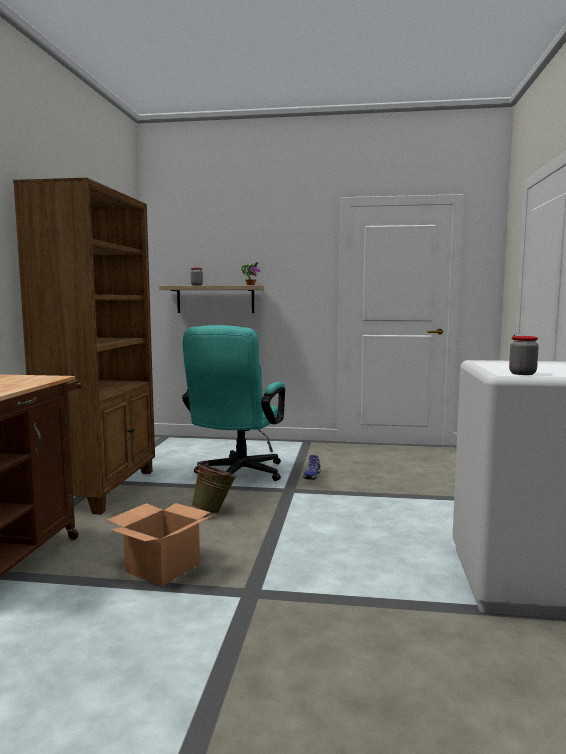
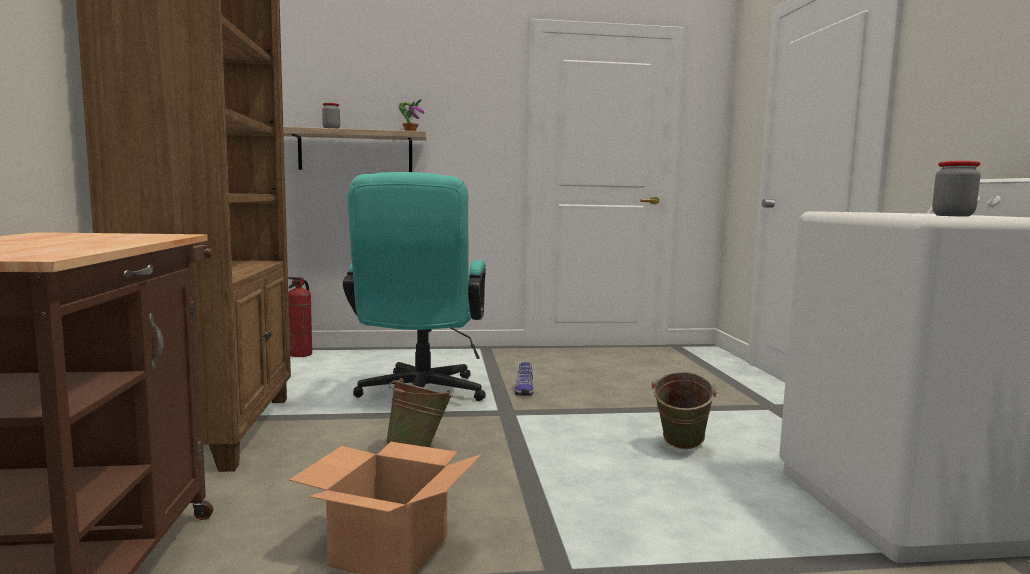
camera: 15 degrees left, 0 degrees up
(177, 440) = (300, 354): none -> fire extinguisher
(394, 524) = (680, 447): none -> green bucket

